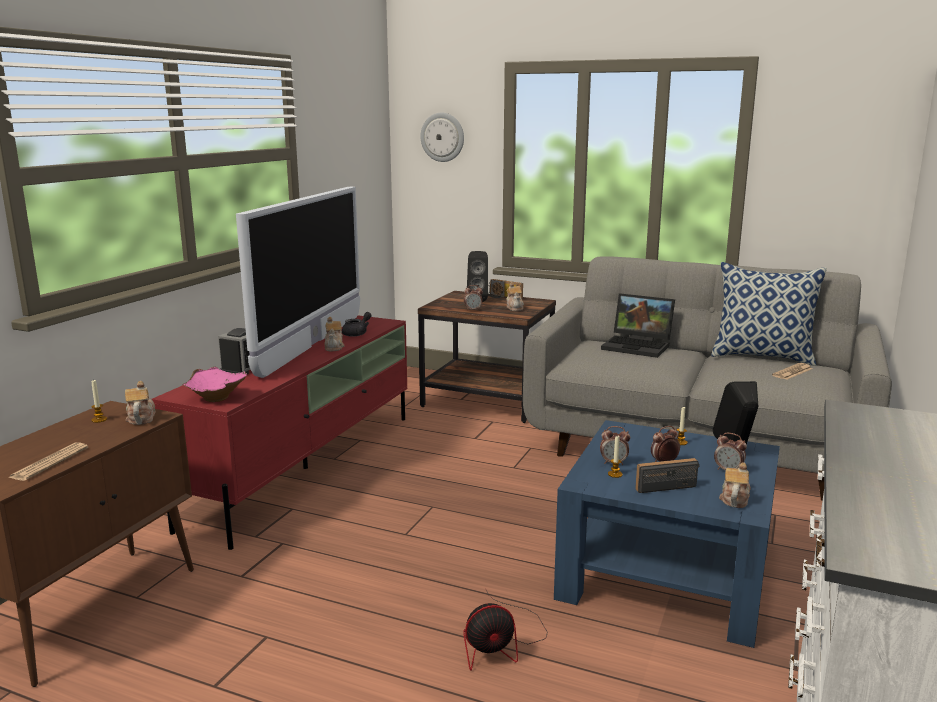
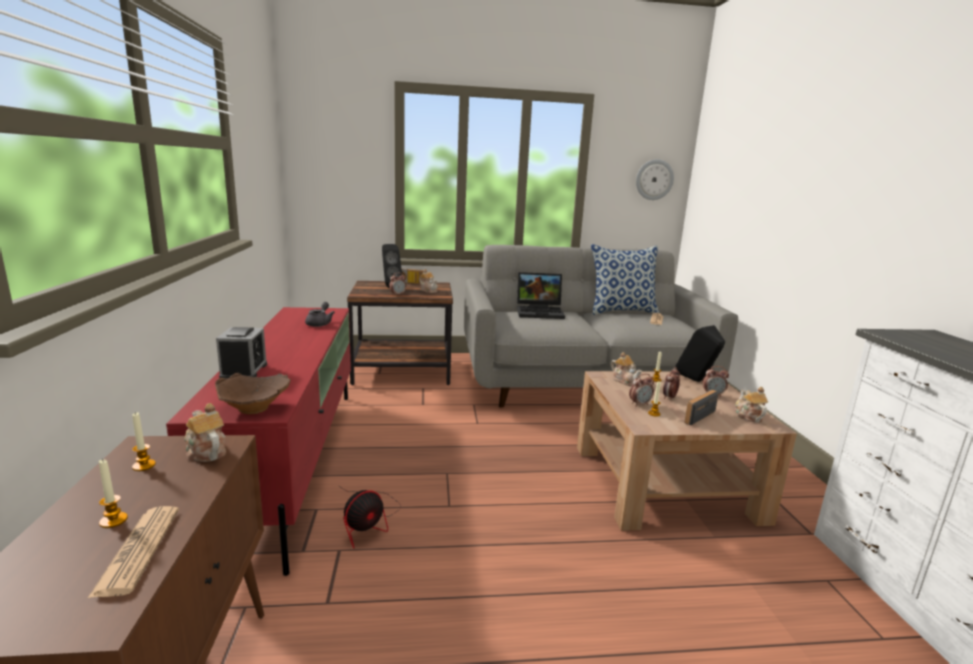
camera: 30 degrees left, 0 degrees up
(54, 445) = (113, 520): none -> candle
(217, 397) = (254, 407): pink bowl -> brown bowl
(312, 344) = (288, 338): television -> none
(334, 347) = (314, 338): teapot -> teapot (625, 381)
(442, 137) = (335, 144): wall clock -> wall clock (654, 179)
(501, 643) = (626, 586): fan -> fan (368, 521)
(666, 571) = (664, 482): blue coffee table -> brown coffee table

